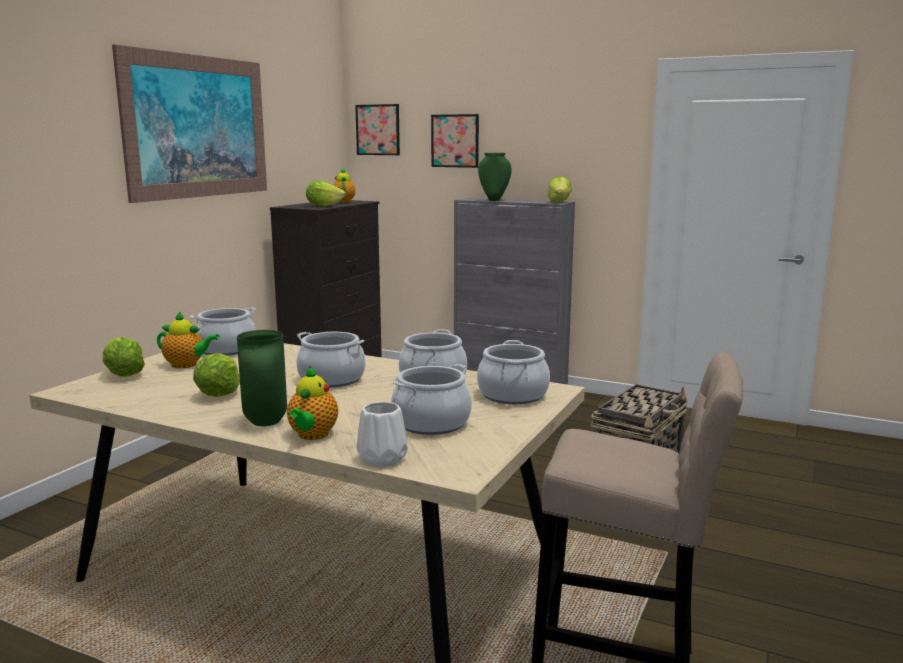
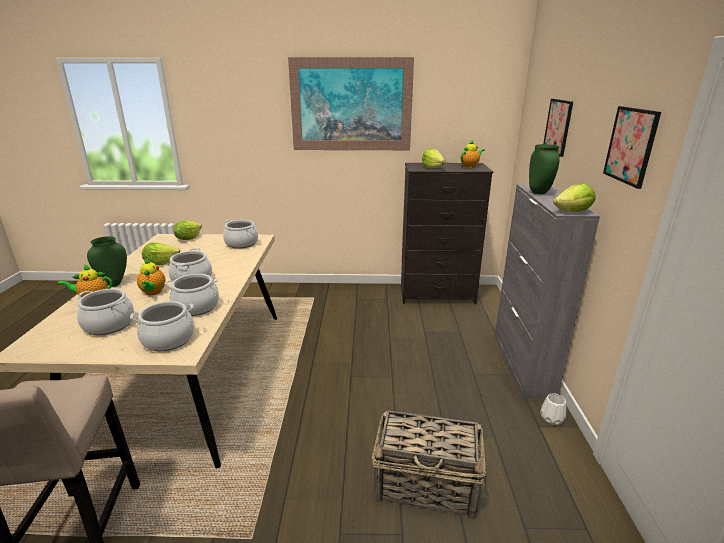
camera: 65 degrees right, 10 degrees up
(187, 365) = (209, 244): teapot -> teapot (153, 292)
(378, 130) = (531, 108): picture -> picture (630, 145)
(382, 458) = (52, 324): white vase -> white vase (552, 418)

